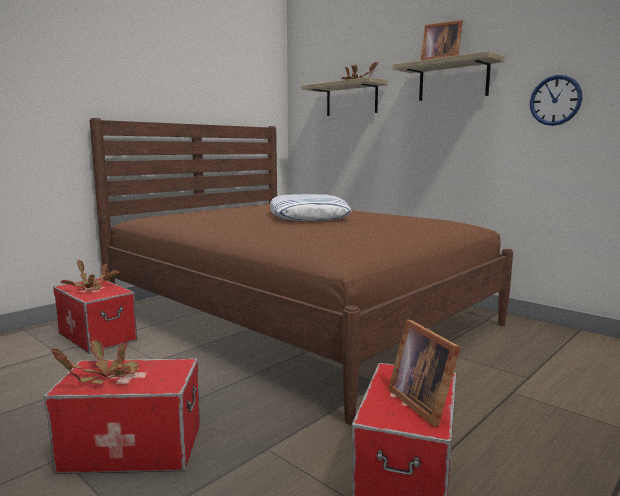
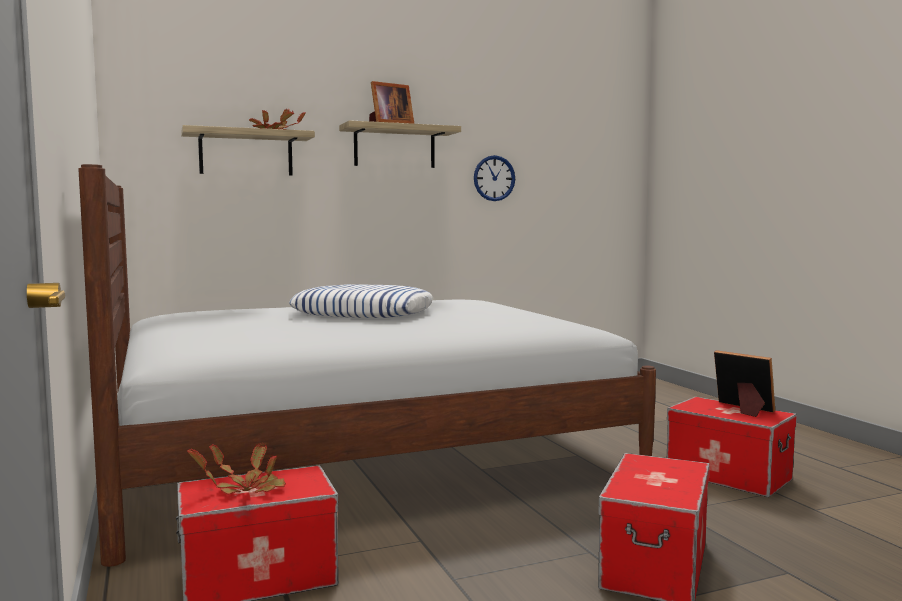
camera: 65 degrees left, 5 degrees down
(103, 377) = (658, 487): potted plant -> none
(297, 317) = (363, 454): brown bed -> white bed
(423, 402) = (743, 409): picture frame -> picture frame turned 135 degrees counterclockwise

